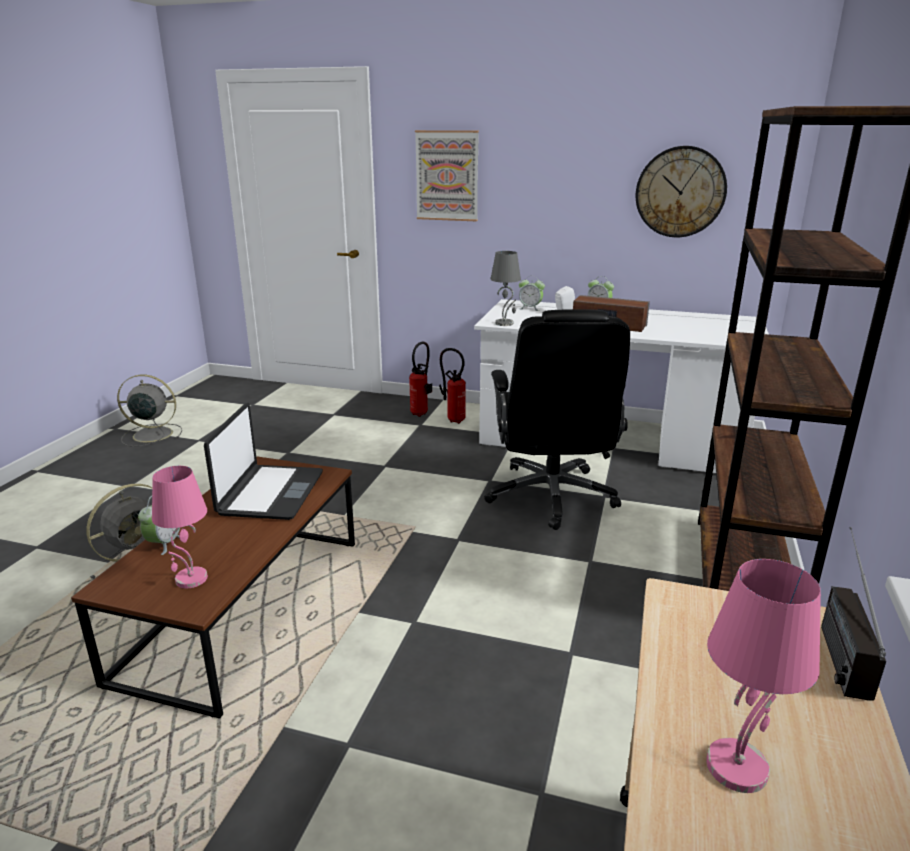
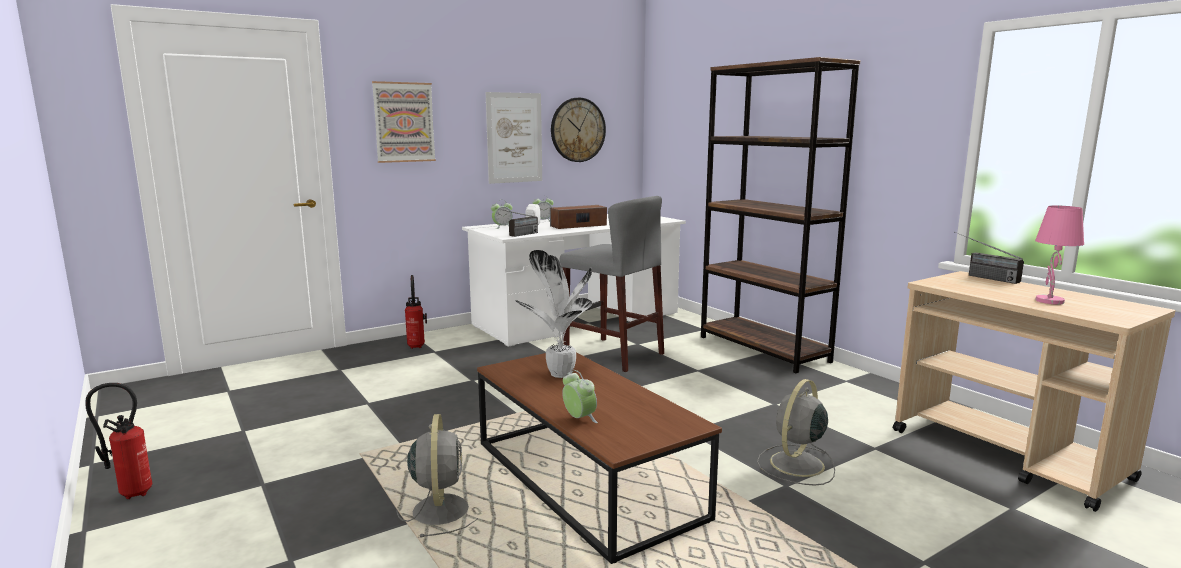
camera: 50 degrees left, 10 degrees down
(151, 434) = (164, 449): grey fan -> grey fan (795, 465)
(191, 579) = (652, 420): pink table lamp -> none
(270, 493) = (559, 375): laptop -> potted plant
(453, 420) = (453, 341): fire extinguisher -> fire extinguisher (131, 494)
(504, 323) = (517, 235): grey table lamp -> radio
(551, 496) = (613, 354): black office chair -> grey stool
(581, 199) = (514, 138): none -> picture

